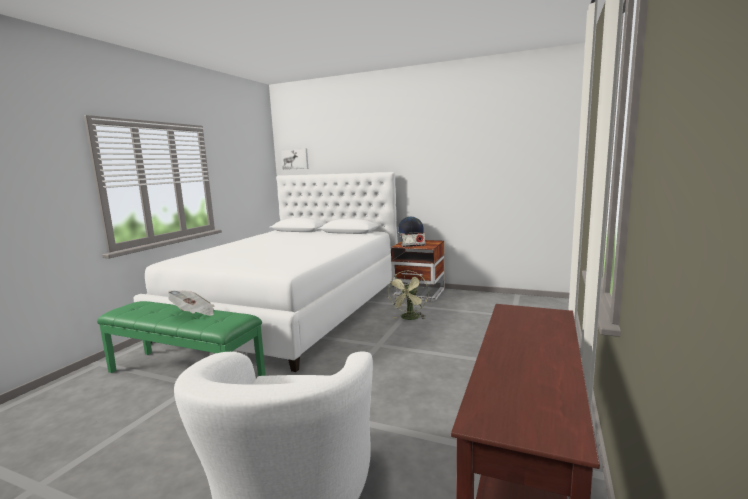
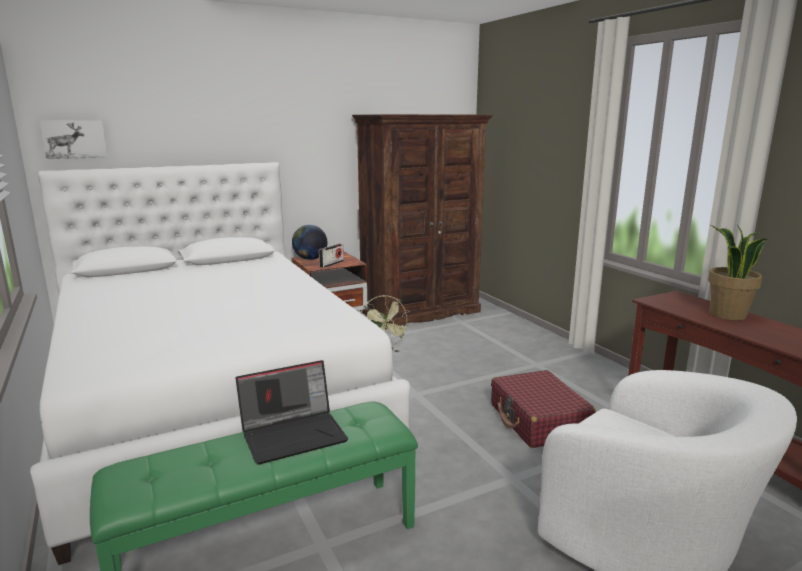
camera: 50 degrees left, 5 degrees up
(194, 313) = (294, 434): newspaper -> laptop
(411, 394) = (538, 421): none -> red suitcase
(496, 300) = (420, 311): none -> brown wardrobe
(539, 340) = (727, 315): none -> potted plant

